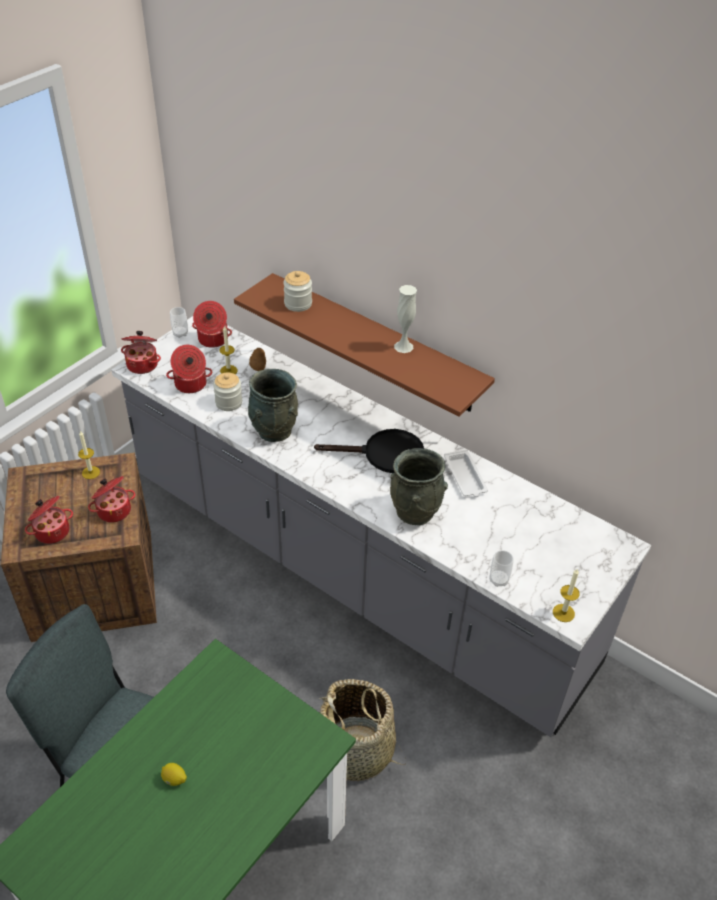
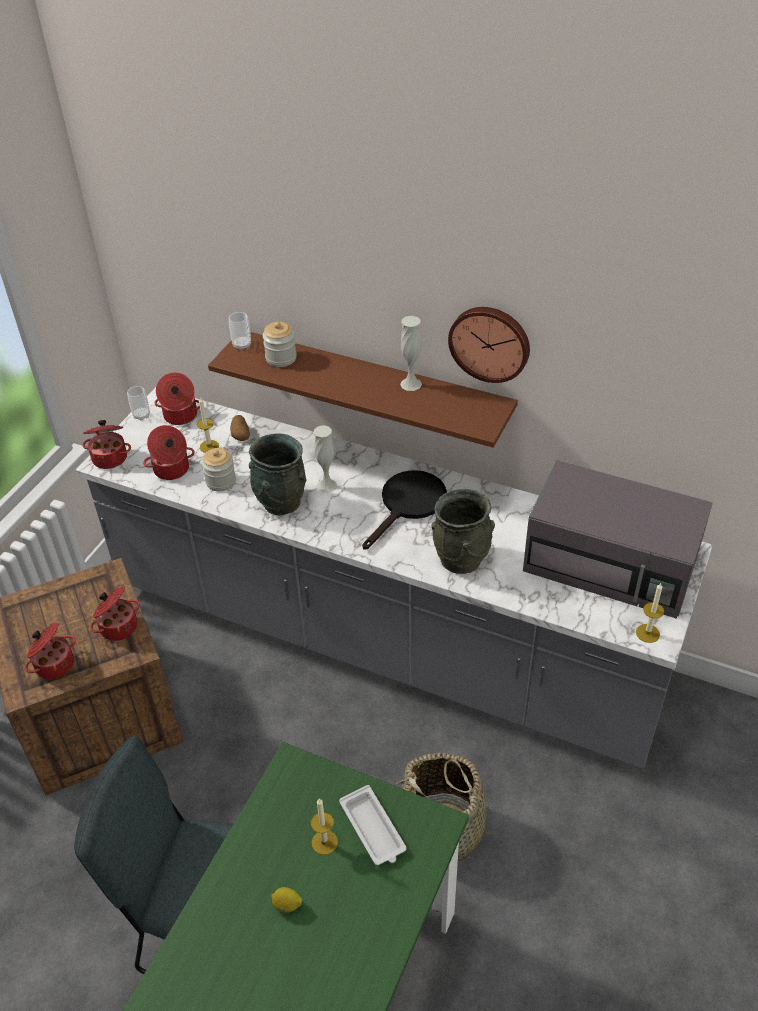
camera: 10 degrees left, 0 degrees up
(91, 472) = (78, 590): candle -> candle (324, 842)
(318, 423) = (327, 485): none -> white vase
(384, 454) = (409, 505): black frying pan -> black frying pan turned 45 degrees counterclockwise
(465, 477) = (501, 512): white tray -> white tray (373, 829)
(475, 321) = (490, 342): none -> wall clock
(498, 580) = (570, 613): cup -> cup (242, 345)
(552, 543) = (612, 563): none -> grey microwave

